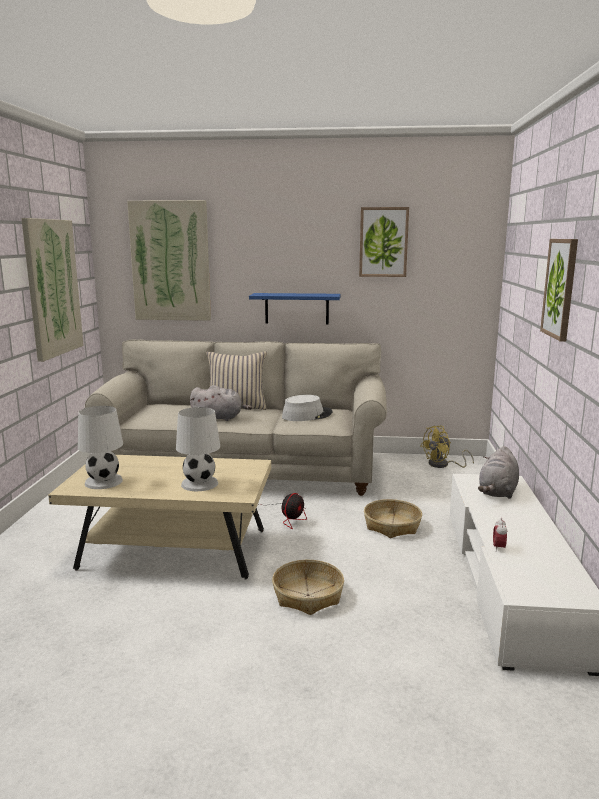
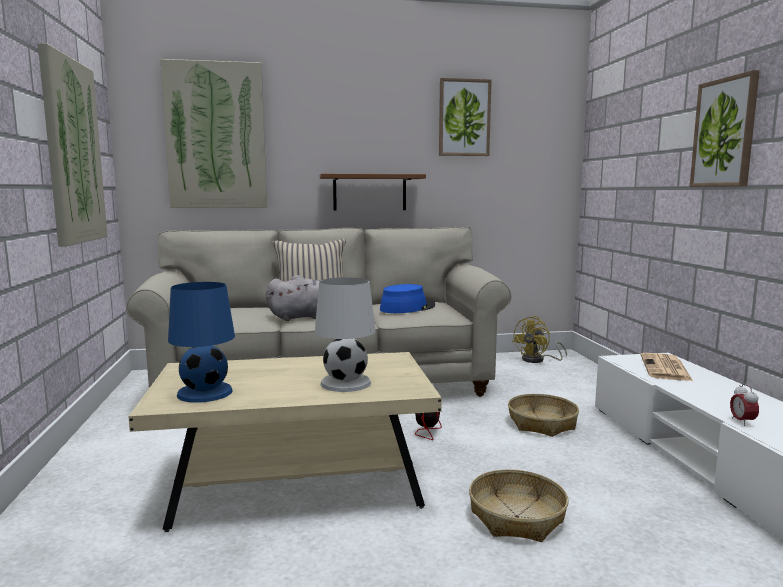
camera: 15 degrees left, 5 degrees down
(103, 481) = (205, 392): white table lamp -> blue table lamp
(296, 308) = (369, 192): blue shelf -> brown shelf
(307, 415) = (407, 307): grey hat -> blue hat
(497, 492) = (666, 368): grey plush toy -> newspaper

